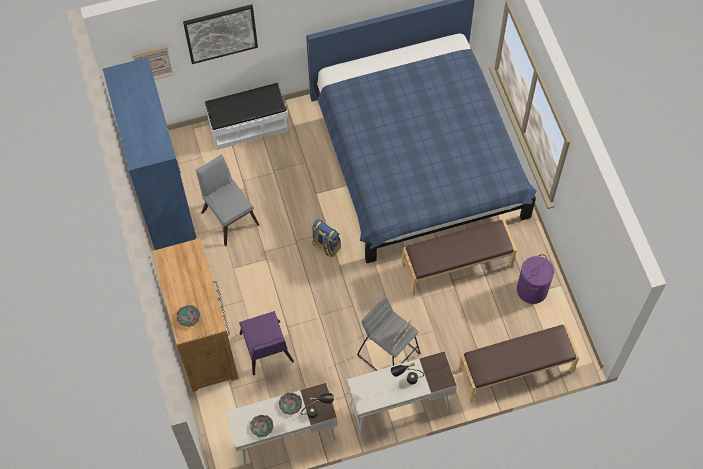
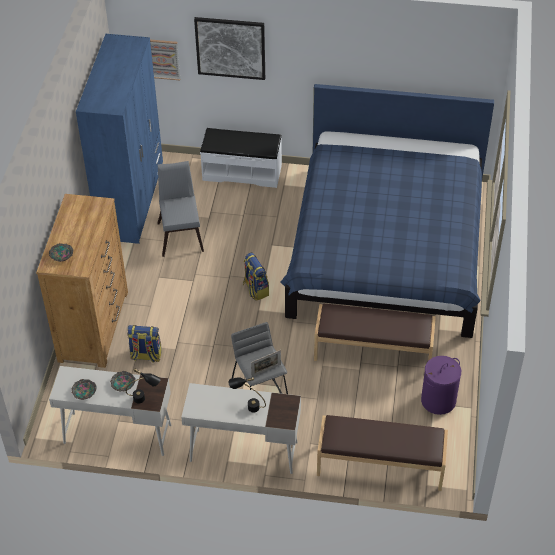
camera: 25 degrees right, 15 degrees down
(266, 351) = (146, 355): purple chair -> backpack

